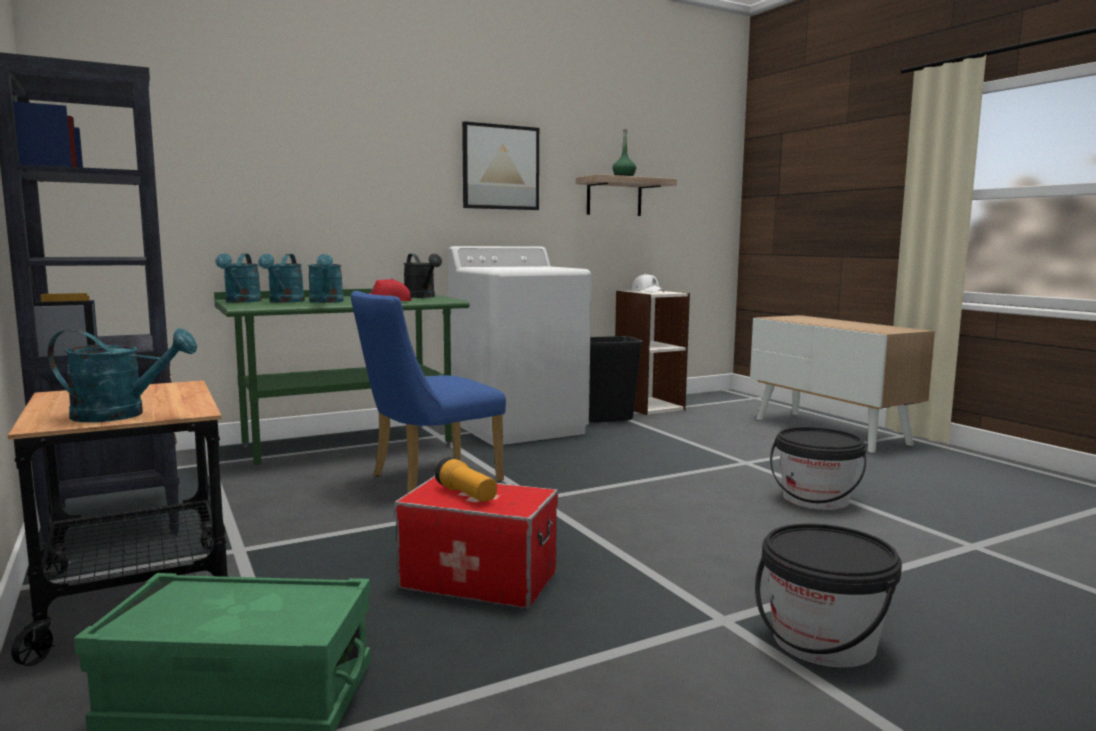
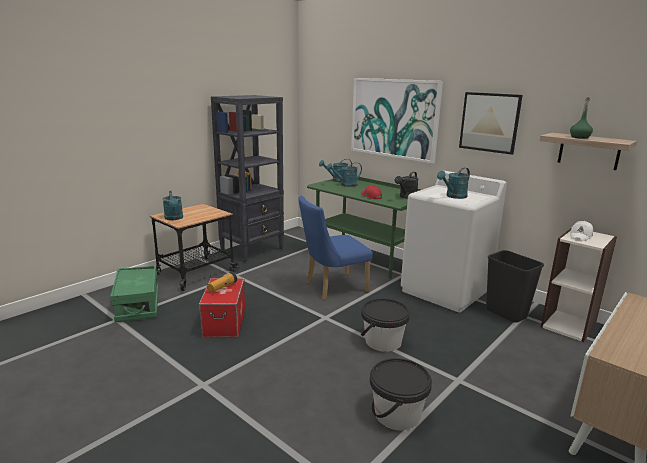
camera: 70 degrees right, 10 degrees up
(327, 302) = (353, 189): turquoise watering can -> turquoise watering can (453, 196)
(334, 166) = (394, 118): none -> picture
(427, 479) = (332, 287): blue chair -> blue chair turned 60 degrees counterclockwise
(823, 641) = (187, 414): black bucket -> black bucket (383, 341)

